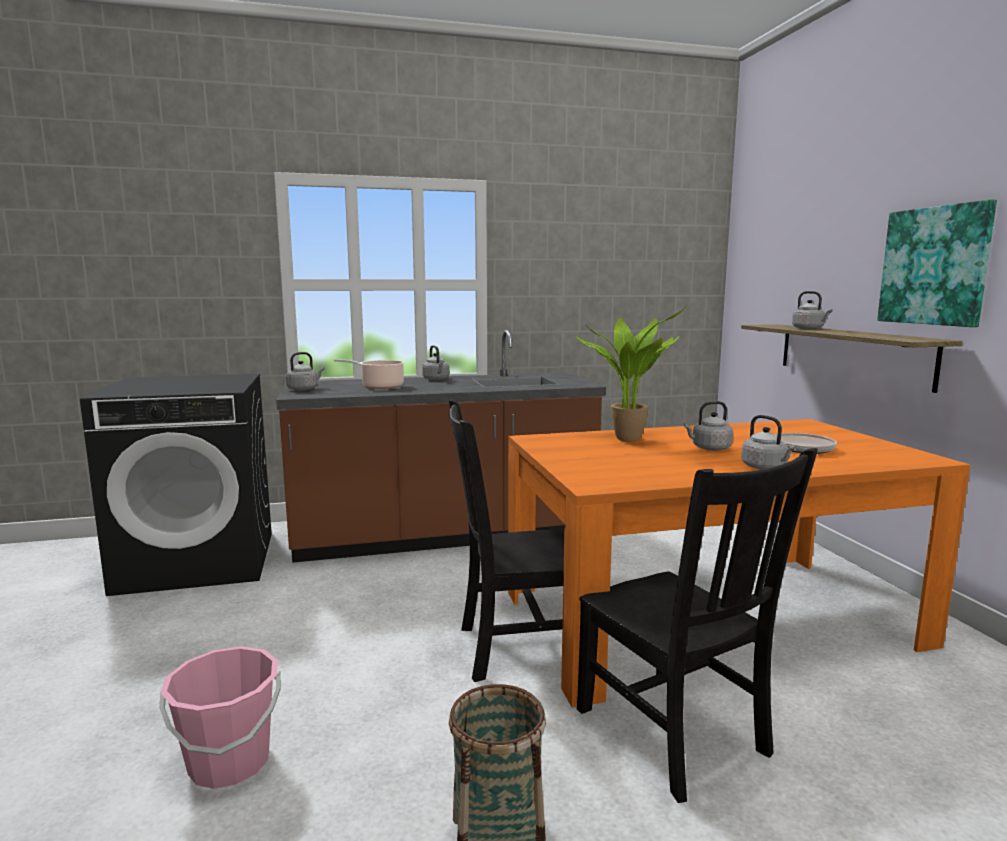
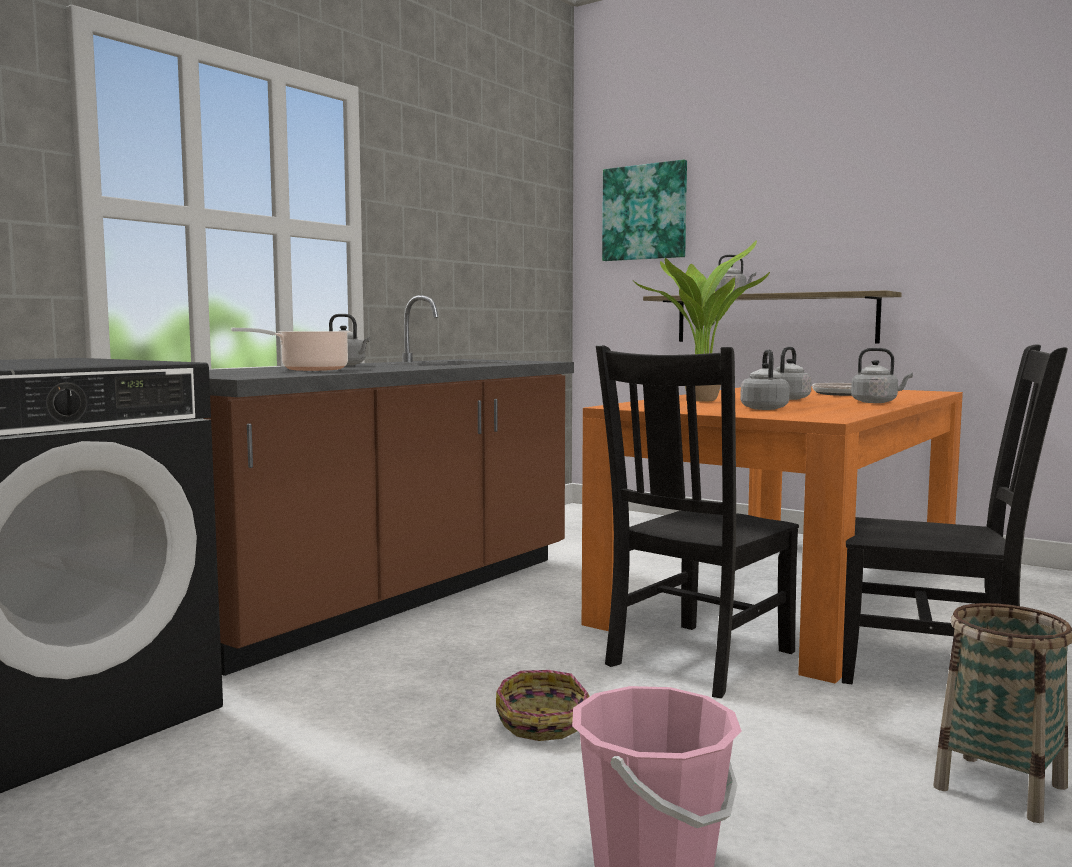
camera: 40 degrees left, 5 degrees down
(304, 389) = (209, 374): grey kettle -> grey kettle (763, 408)
(353, 653) = (544, 724): none -> basket
(935, 266) = (864, 226): picture -> picture (645, 212)

